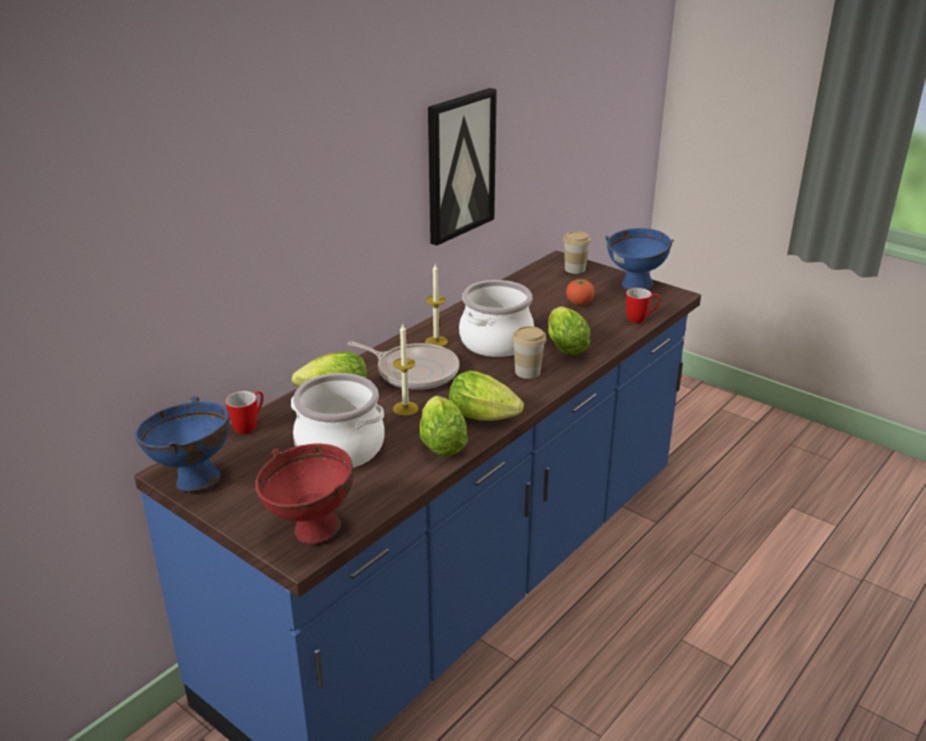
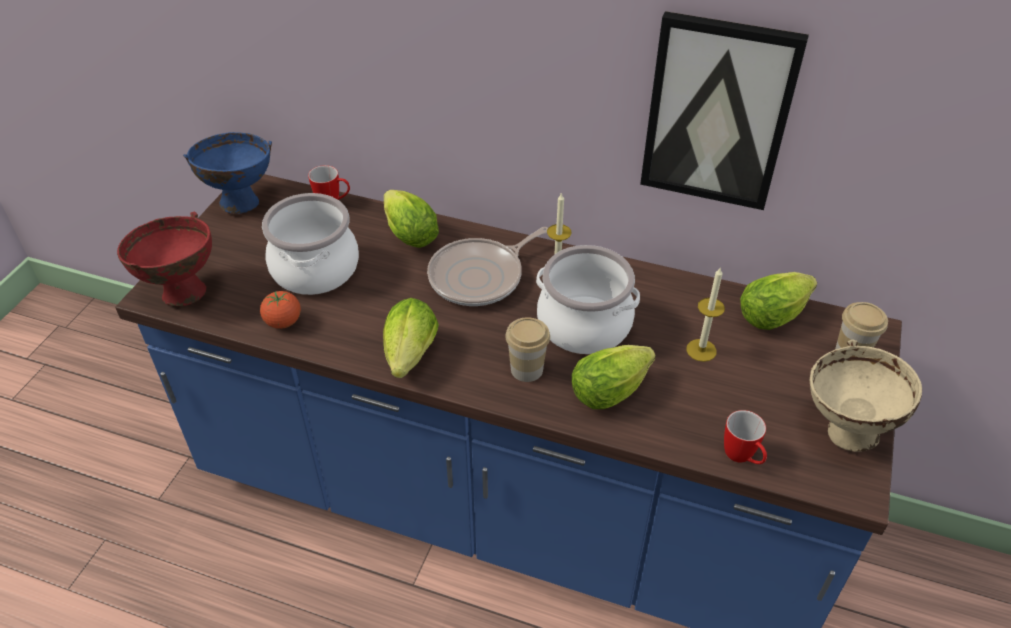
camera: 70 degrees right, 15 degrees up
(405, 408) = (403, 291): candle -> candle (701, 350)
(414, 372) = (480, 276): frying pan -> frying pan turned 45 degrees clockwise
(441, 442) = (349, 335): lettuce -> lettuce (775, 314)
(579, 303) = (743, 380): tomato -> tomato (283, 322)
(635, 287) = (845, 434): blue bowl -> beige bowl

